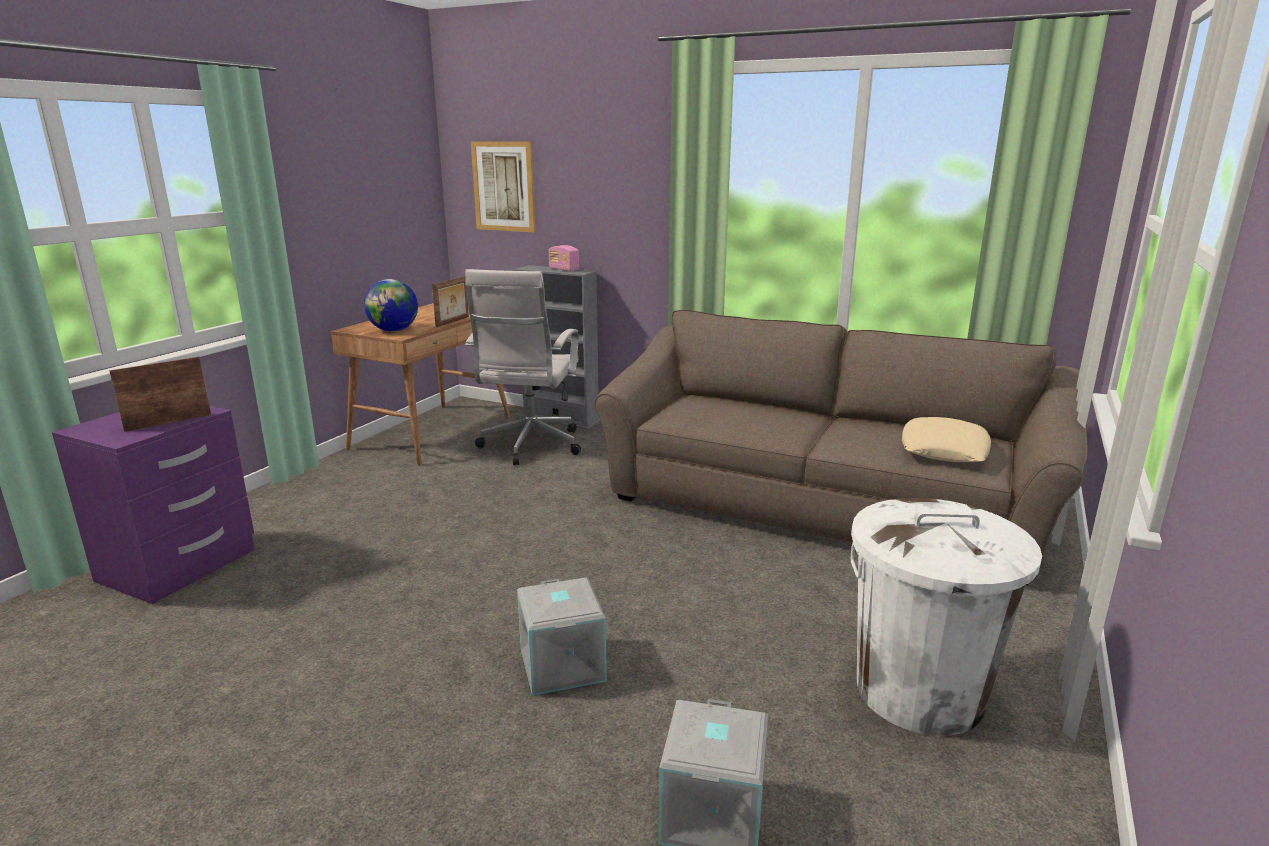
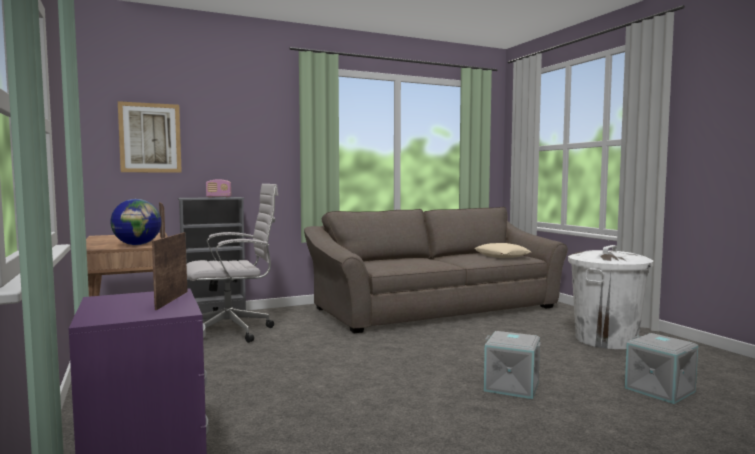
camera: 50 degrees left, 15 degrees down
(530, 447) = (234, 332): white office chair -> white office chair turned 75 degrees counterclockwise

